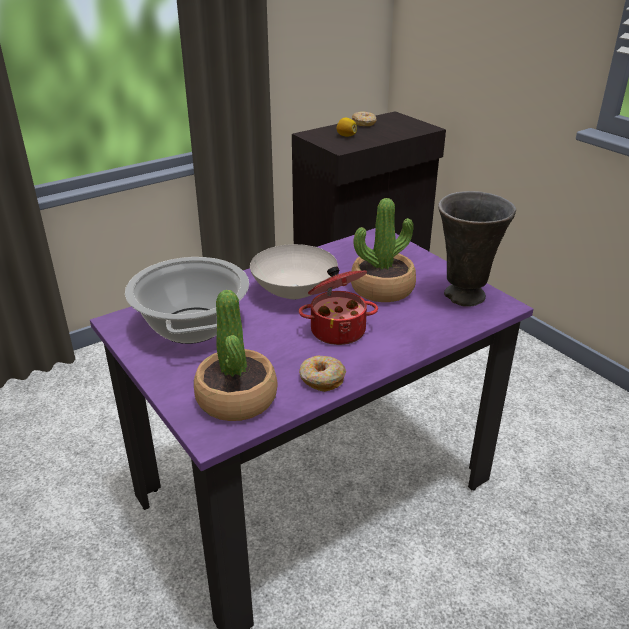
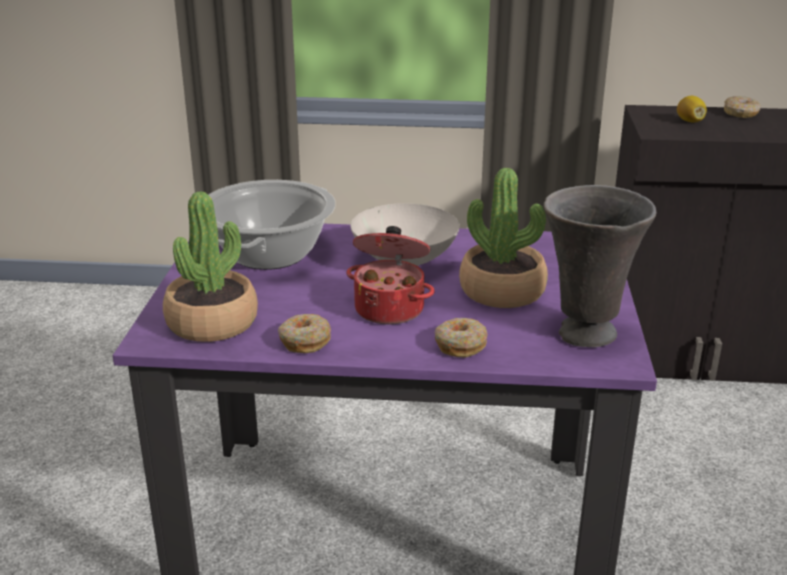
camera: 40 degrees right, 5 degrees down
(414, 335) = (460, 345): none -> donut

